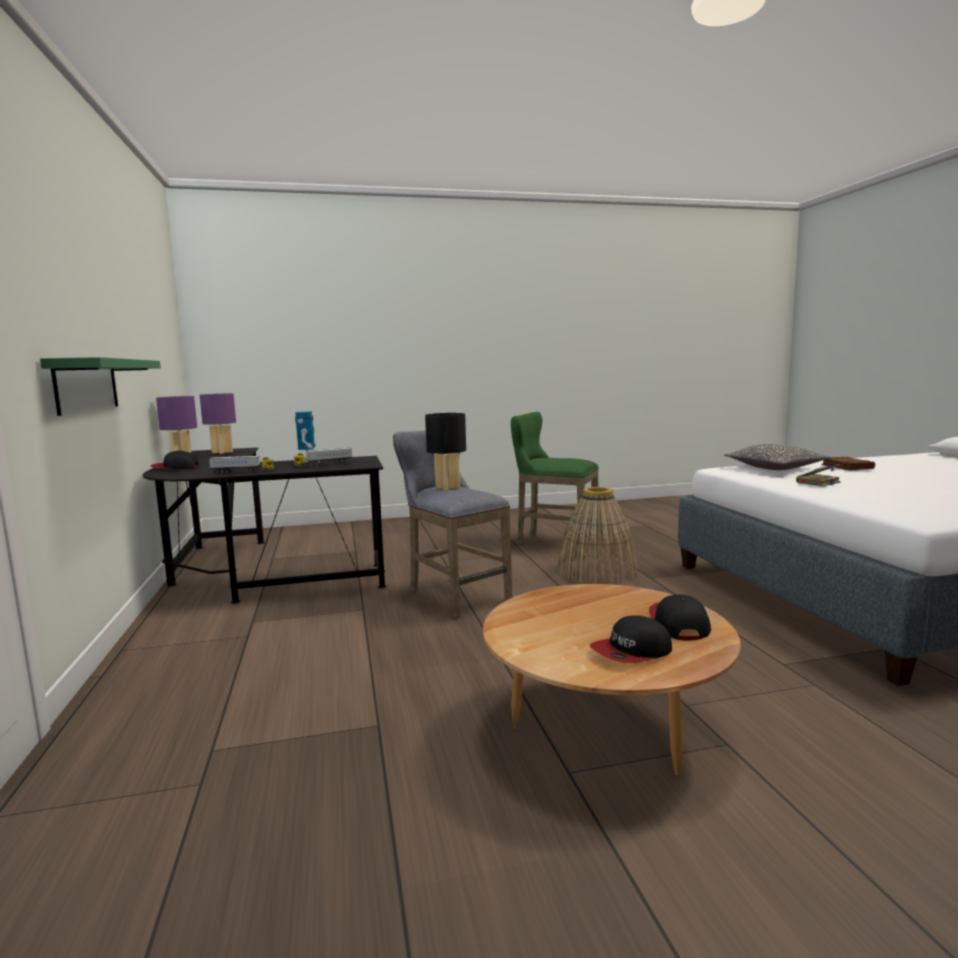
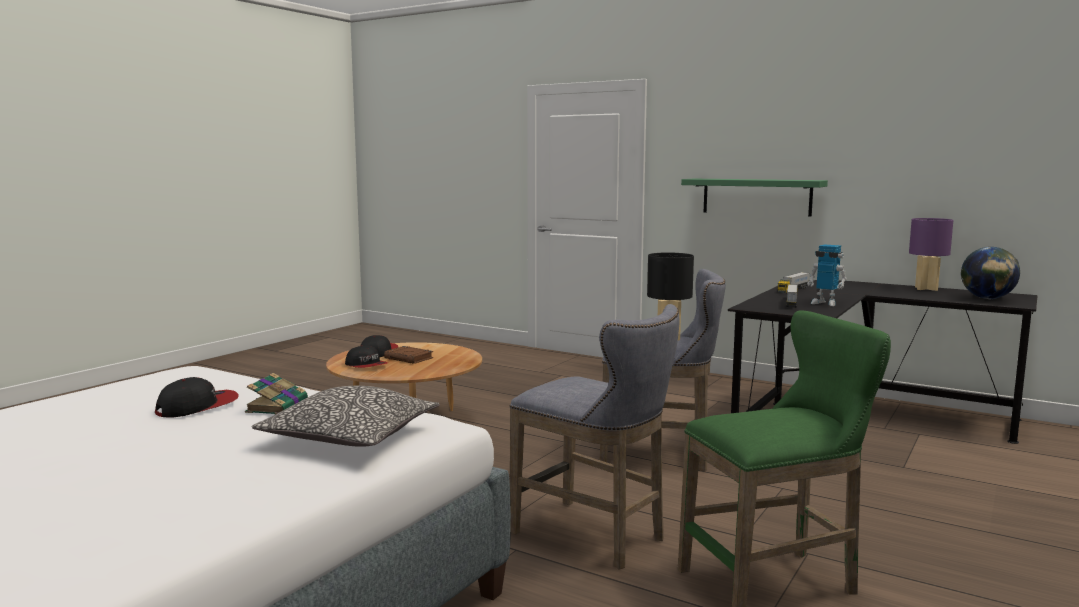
camera: 135 degrees right, 0 degrees up
(175, 468) = (860, 284): cap -> cap (198, 407)
(222, 452) = (987, 298): purple table lamp -> globe
(597, 571) = (595, 537): basket -> grey stool
(846, 467) = (217, 465): brown book -> brown book (409, 358)

